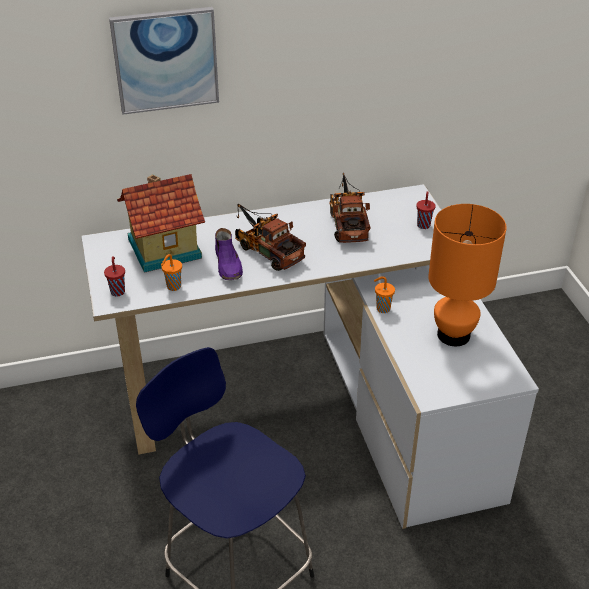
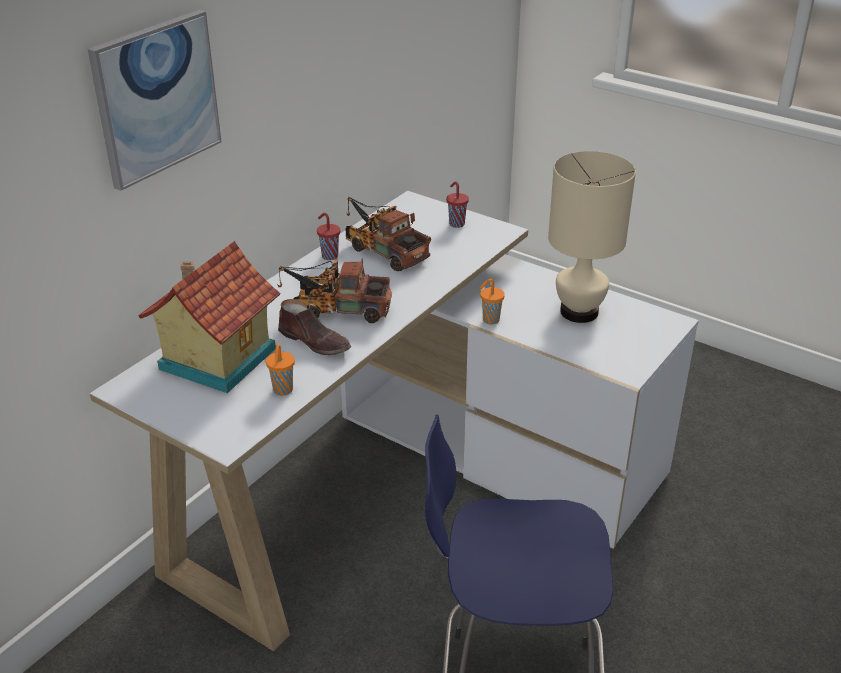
camera: 40 degrees left, 5 degrees down
(118, 291) = (222, 426): red cup -> red cup (329, 256)
(228, 265) = (315, 342): purple shoe -> brown shoe
(454, 335) = (579, 311): orange table lamp -> beige table lamp

